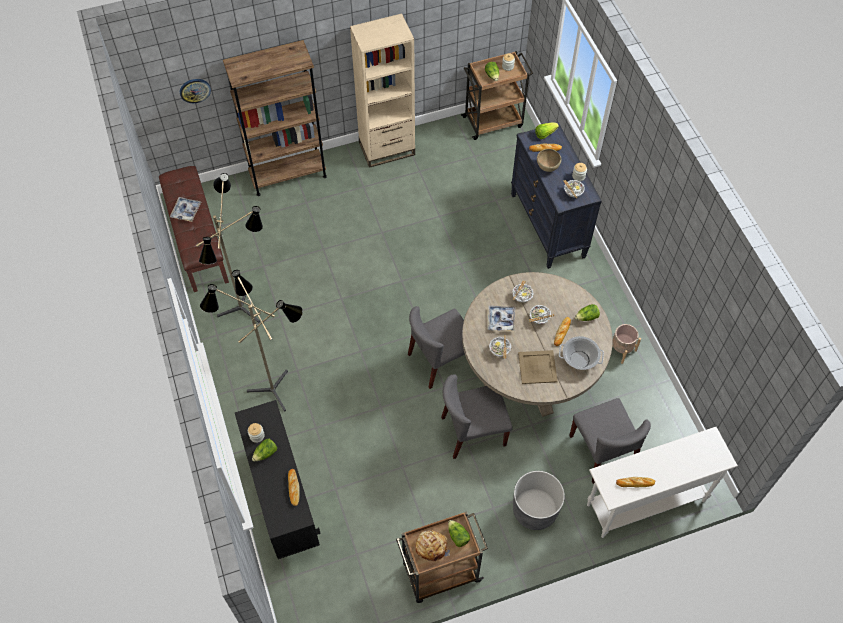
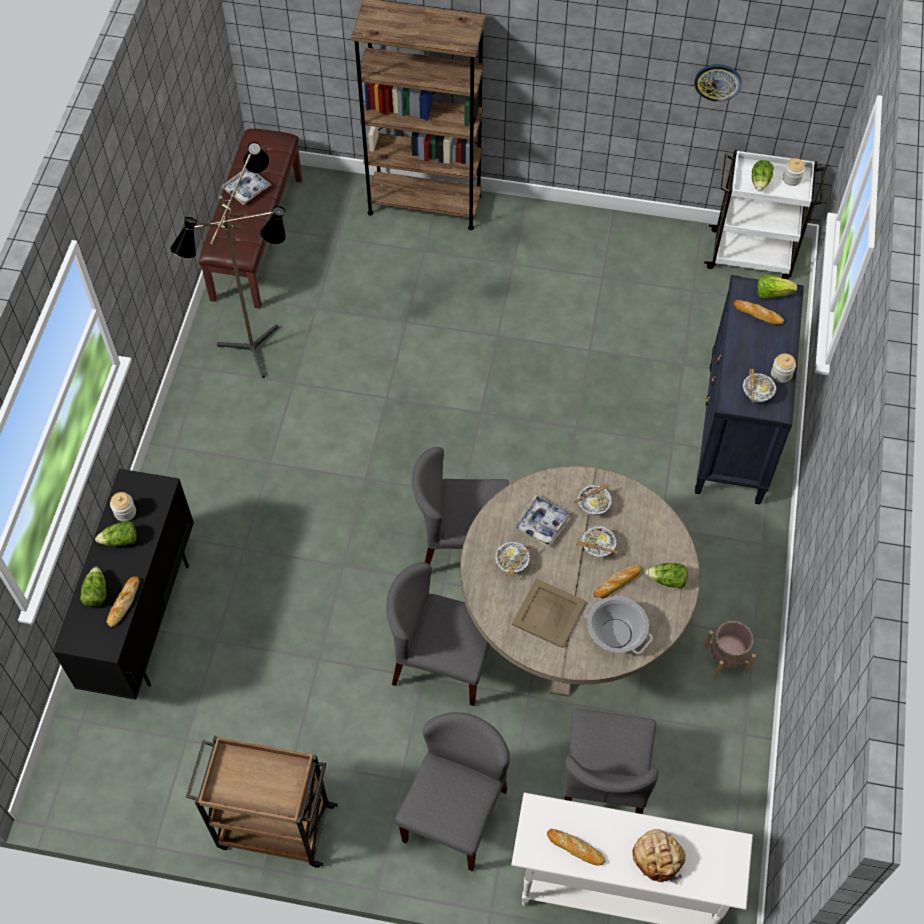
camera: 30 degrees right, 0 degrees up
(195, 90) = (319, 28): wall clock -> wall clock (718, 81)
(272, 386) = (226, 467): floor lamp -> none
(387, 149) = (578, 228): beige bookcase -> none
(431, 546) = (242, 776): bread -> bread (658, 857)
(457, 536) = (285, 782): lettuce -> lettuce (96, 593)
(493, 121) = (752, 255): brown cart -> white cart
(534, 510) = (454, 814): grey planter -> grey chair
(547, 167) = (743, 341): brown bowl -> none

